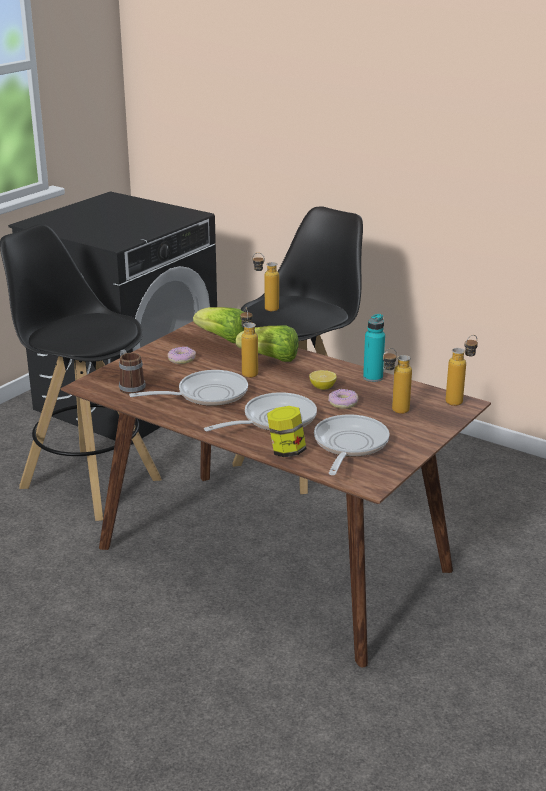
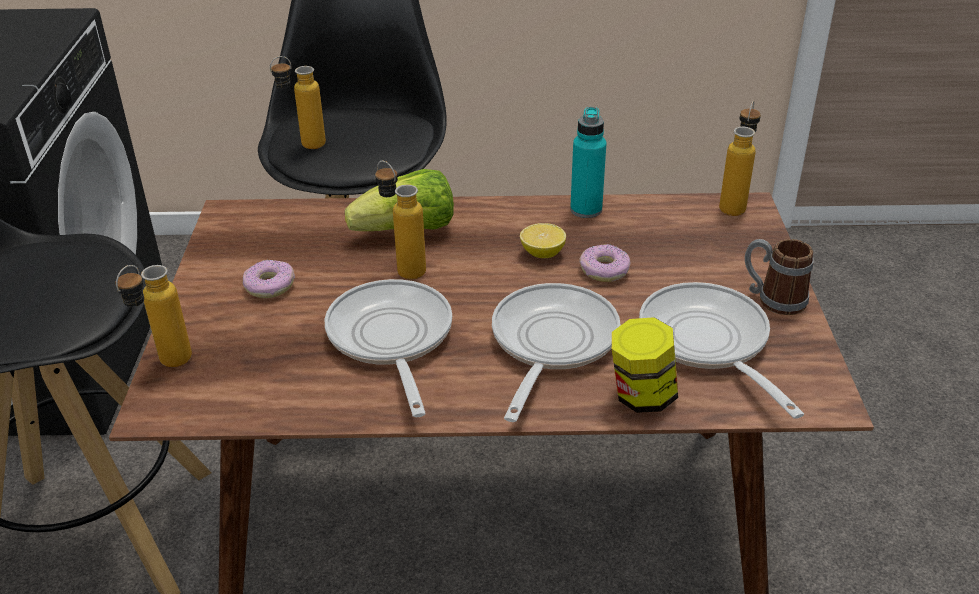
camera: 35 degrees left, 10 degrees up
(130, 386) = (242, 378): mug -> mug (772, 299)
(206, 395) = (391, 340): frying pan -> frying pan turned 45 degrees counterclockwise
(224, 339) = (294, 222): lettuce -> none
(394, 411) = (684, 256): bottle -> bottle (166, 366)

